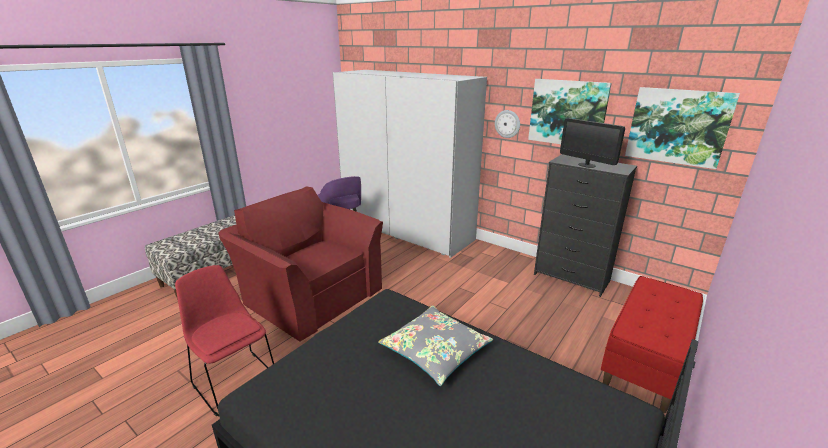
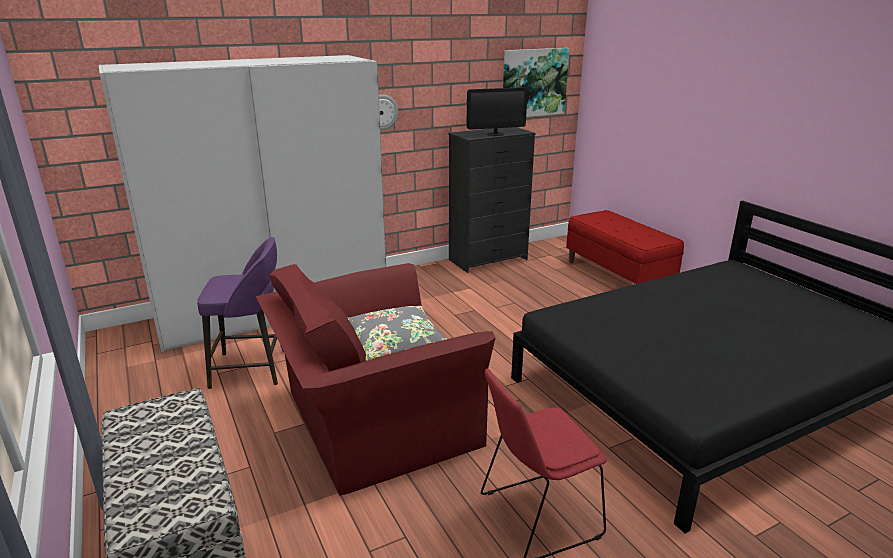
camera: 65 degrees left, 0 degrees up
(435, 351) = (652, 310): grey pillow -> grey pillow (396, 343)
(567, 113) = (446, 86): picture -> none

